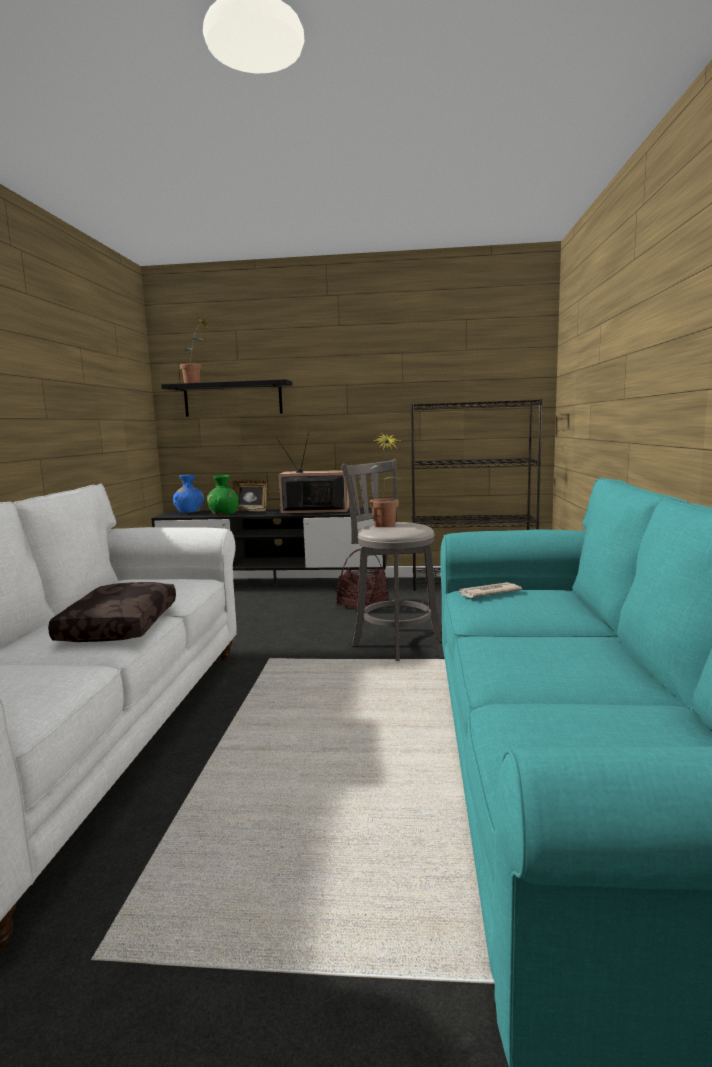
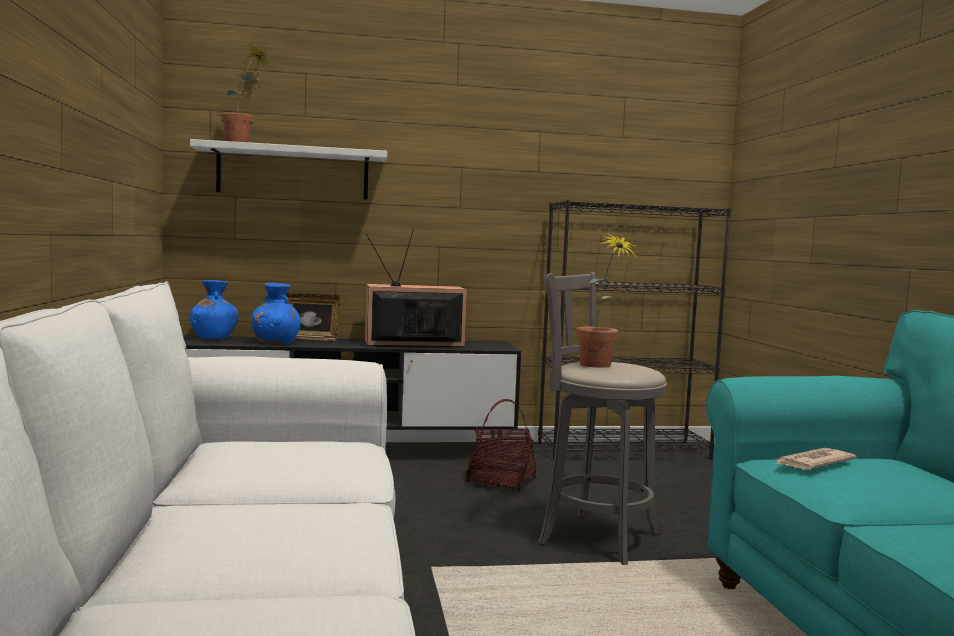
camera: 15 degrees left, 5 degrees down
(118, 625) = (310, 520): brown pillow -> none
(224, 514) = (276, 342): green vase -> blue vase
(233, 399) = (293, 173): black shelf -> white shelf

